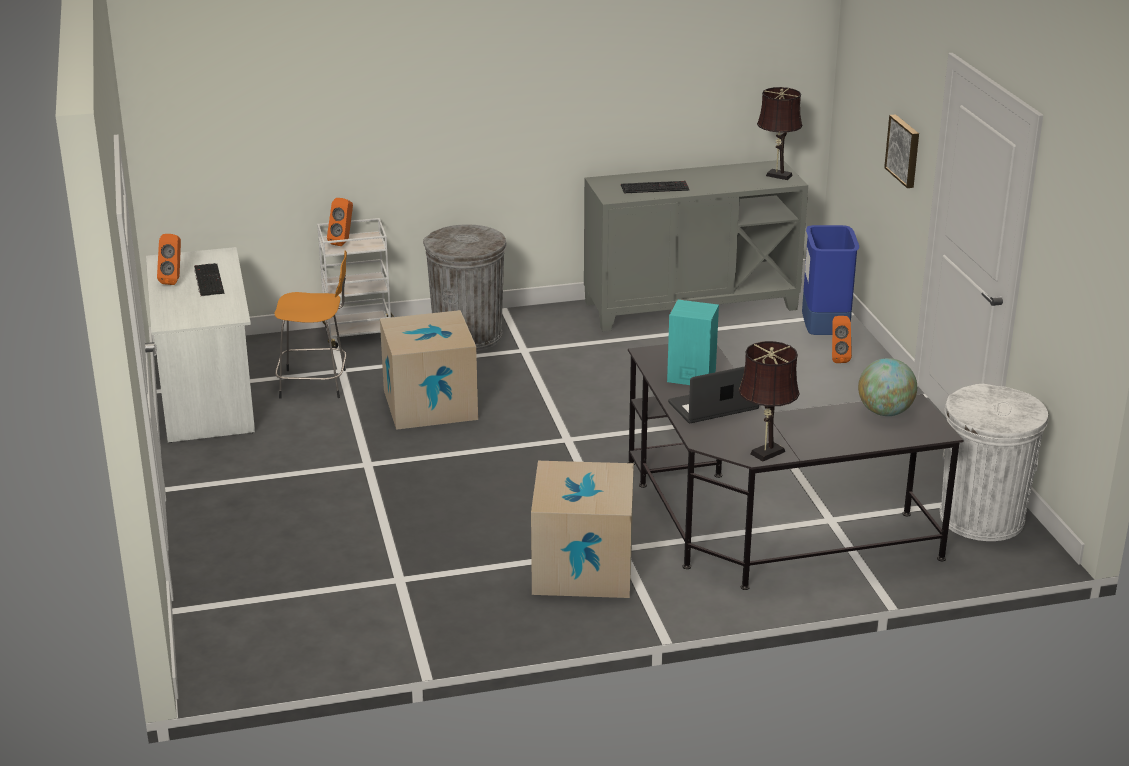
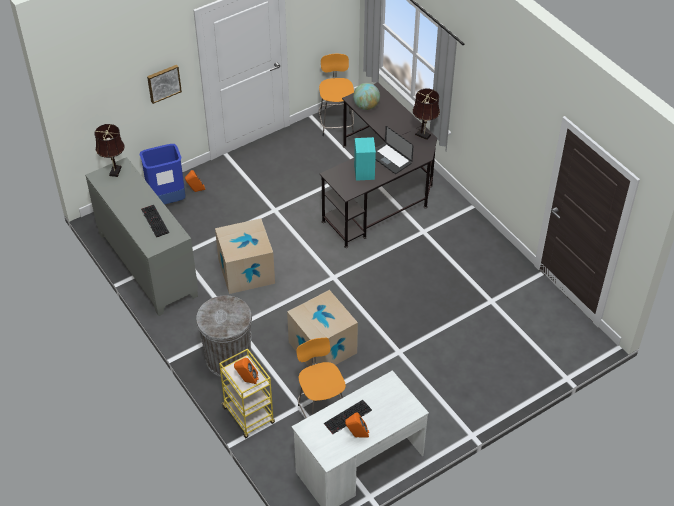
camera: 110 degrees left, 20 degrees up
(359, 335) = (249, 416): white cart -> yellow cart
(583, 568) = (446, 240): cardboard box -> cardboard box (246, 271)
(981, 518) = (336, 123): white trash can -> orange stool

